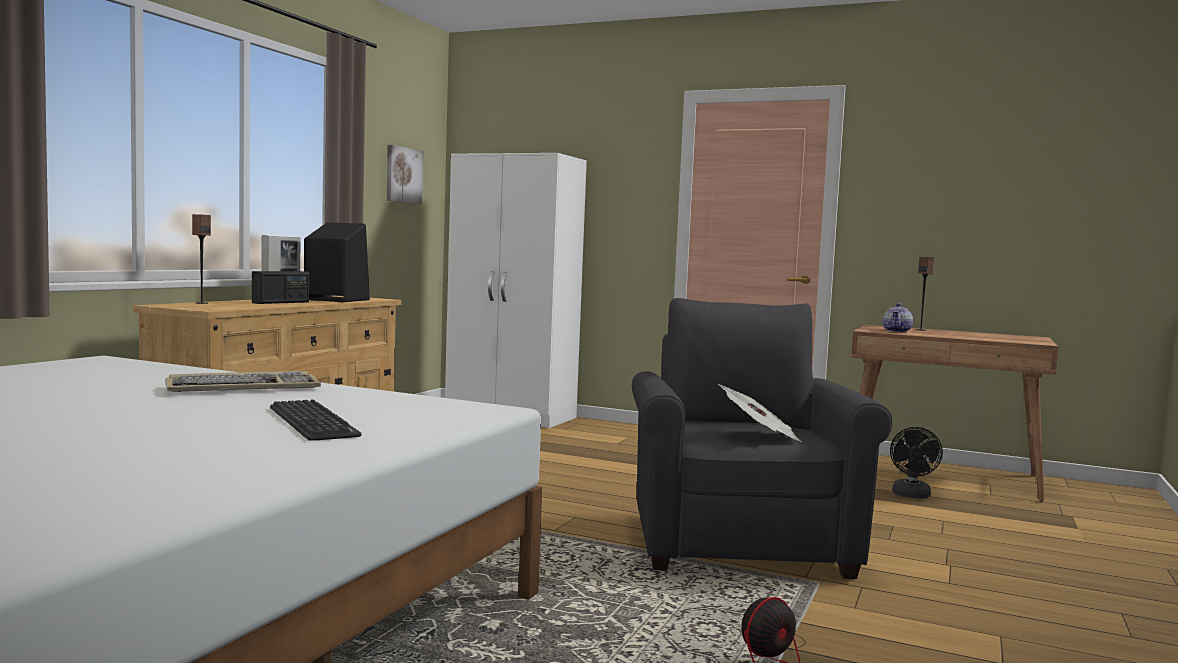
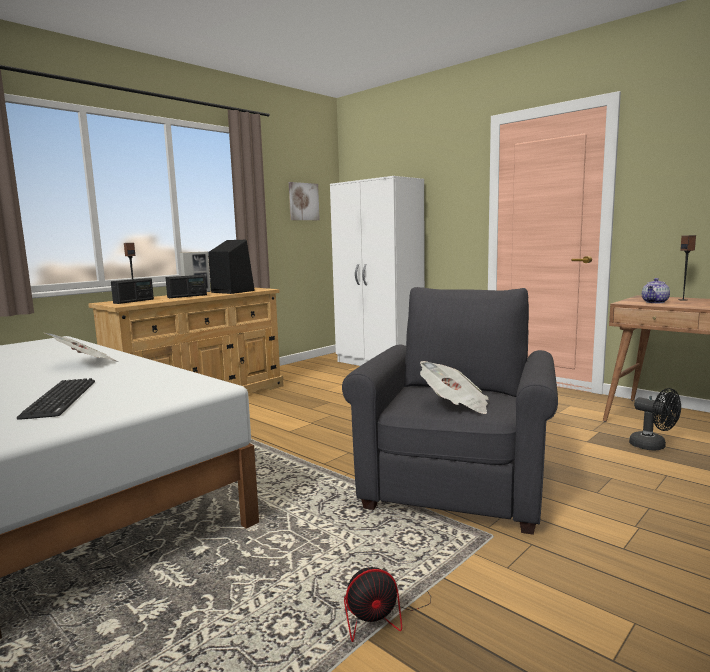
camera: 20 degrees right, 5 degrees up
(210, 305) = (134, 301): none -> radio
(244, 388) = (85, 364): keyboard -> newspaper
(912, 496) = (653, 446): black fan -> black fan turned 75 degrees counterclockwise

